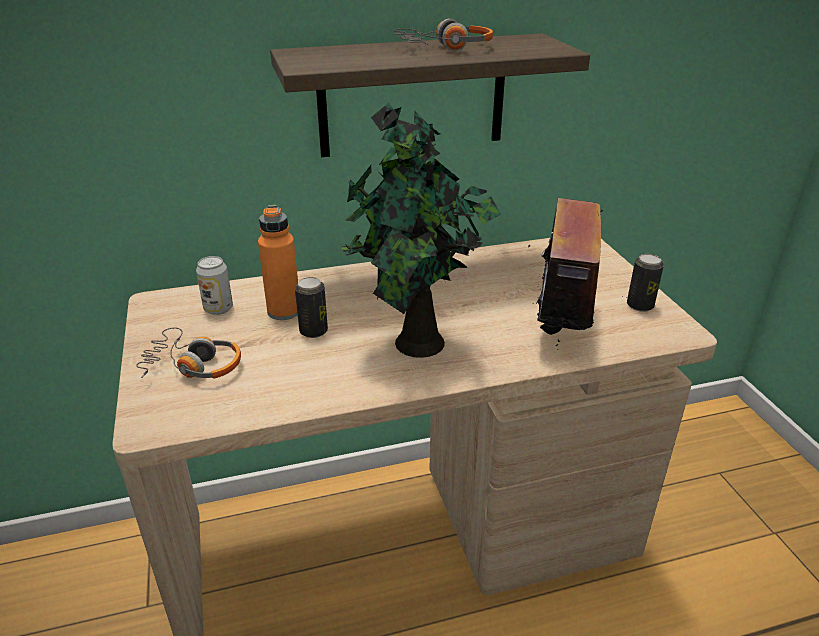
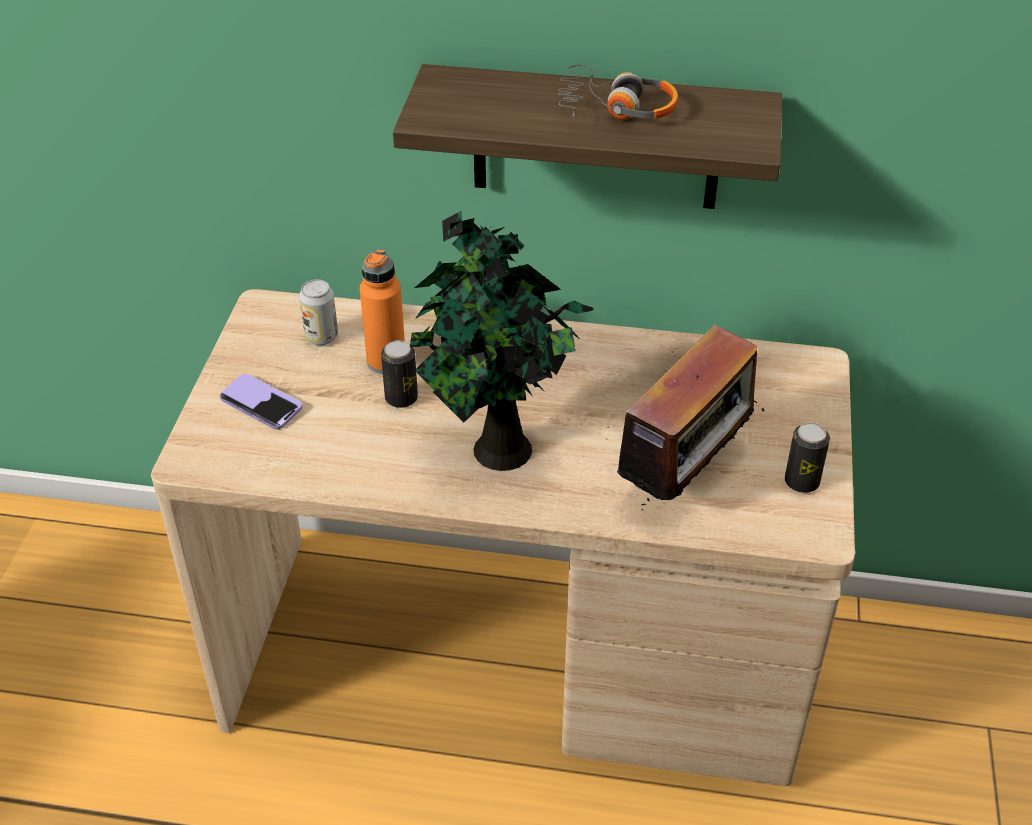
camera: 25 degrees right, 10 degrees up
(193, 365) = (261, 404): headphones -> phone

